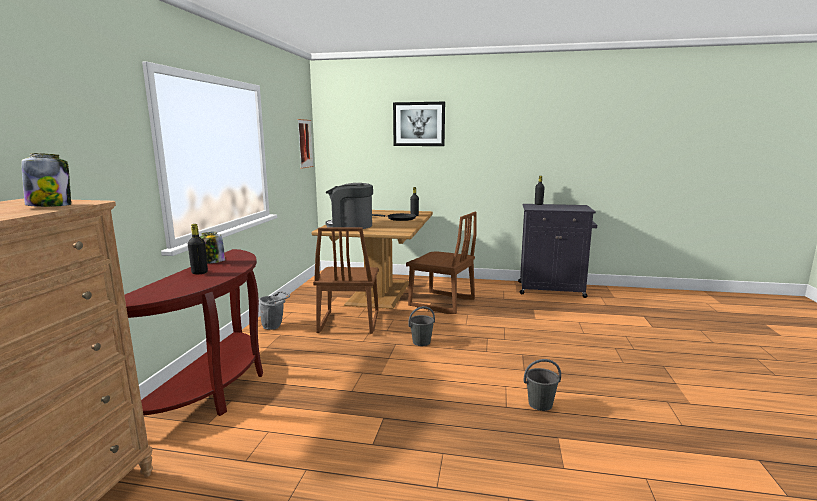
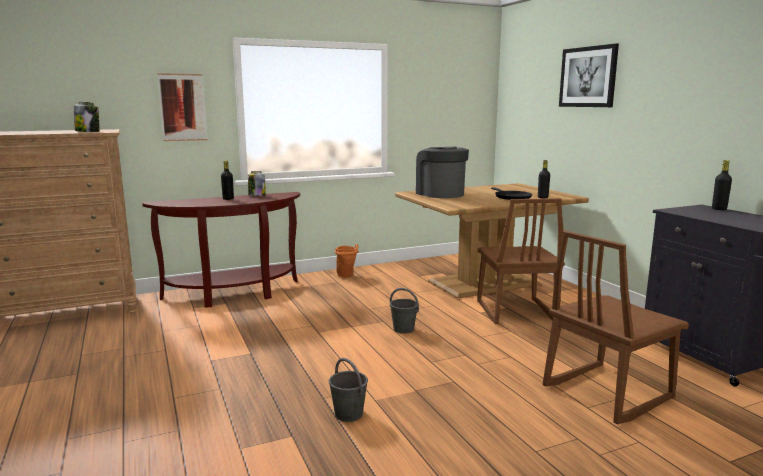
camera: 55 degrees right, 0 degrees up
(275, 327) = (347, 276): grey bucket -> orange bucket
(305, 143) = (474, 102): picture -> picture (183, 107)
(348, 323) = (394, 293): brown chair -> brown chair (606, 392)

